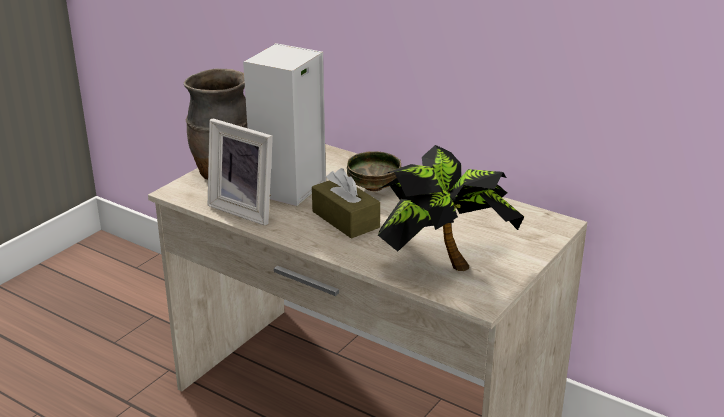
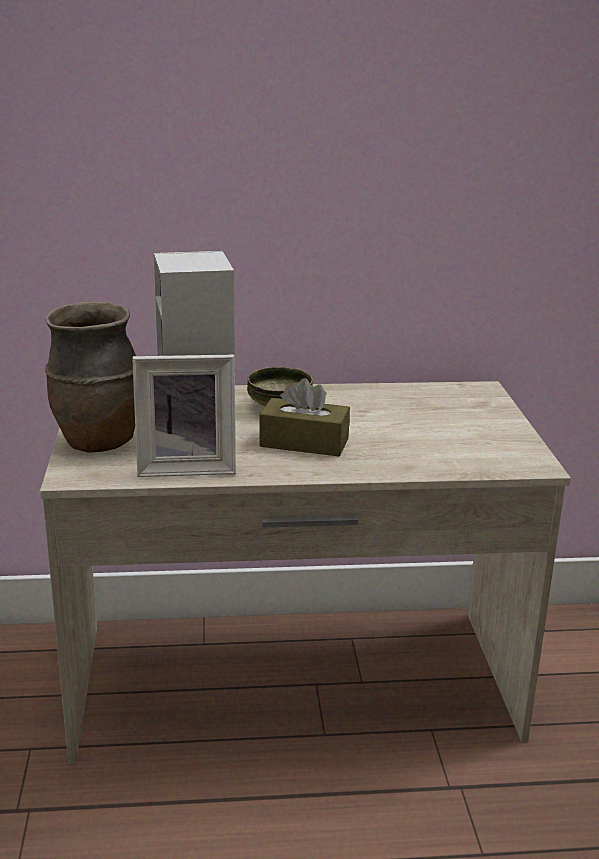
camera: 40 degrees left, 5 degrees down
(443, 263) = (452, 447): potted plant -> none

